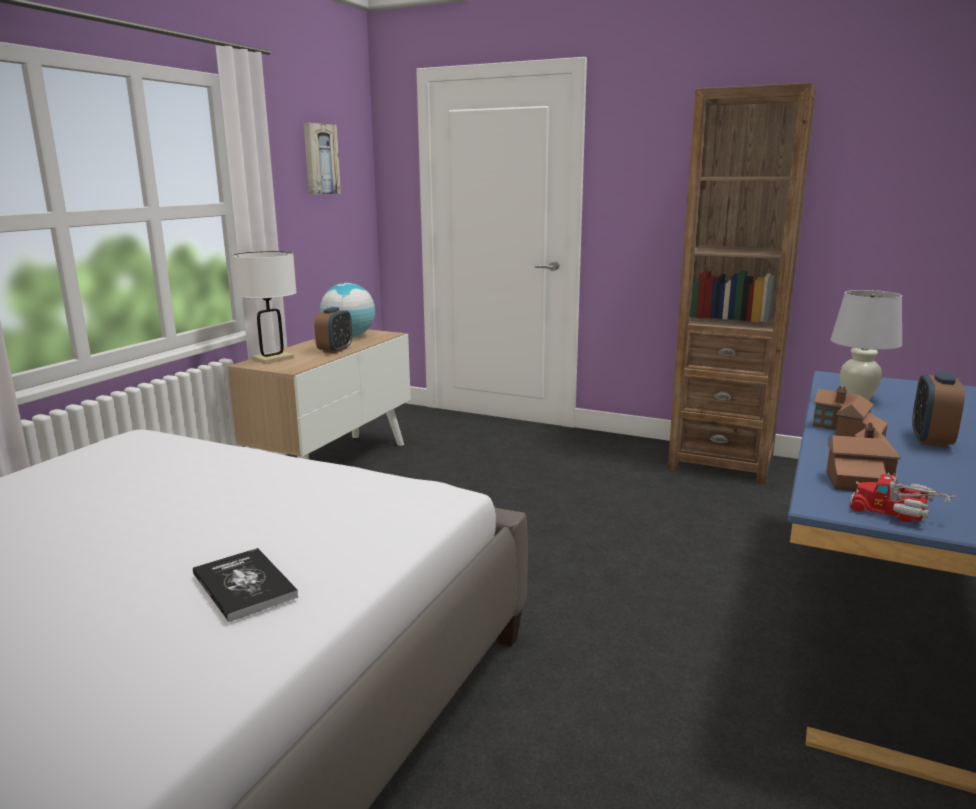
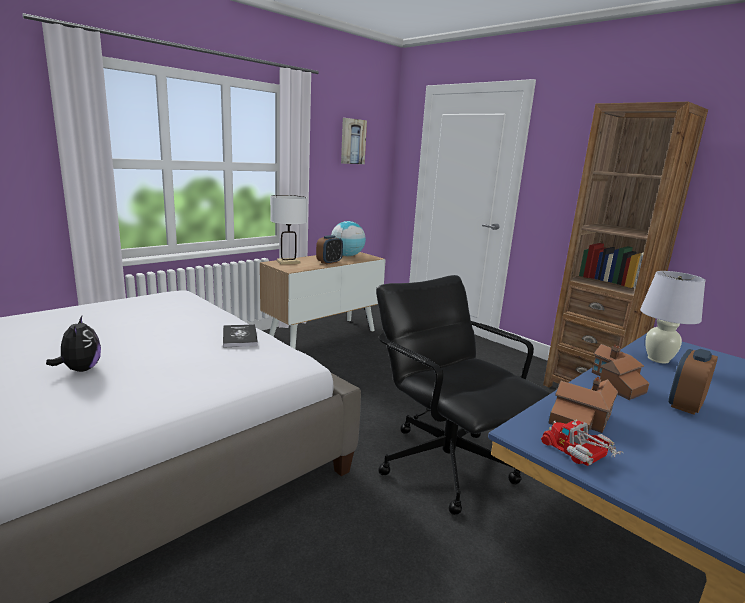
camera: 20 degrees right, 0 degrees up
(122, 579) = (80, 369): none -> plush toy
(244, 585) = (129, 389): book -> book (240, 337)
(627, 593) = (446, 463): none -> black office chair

